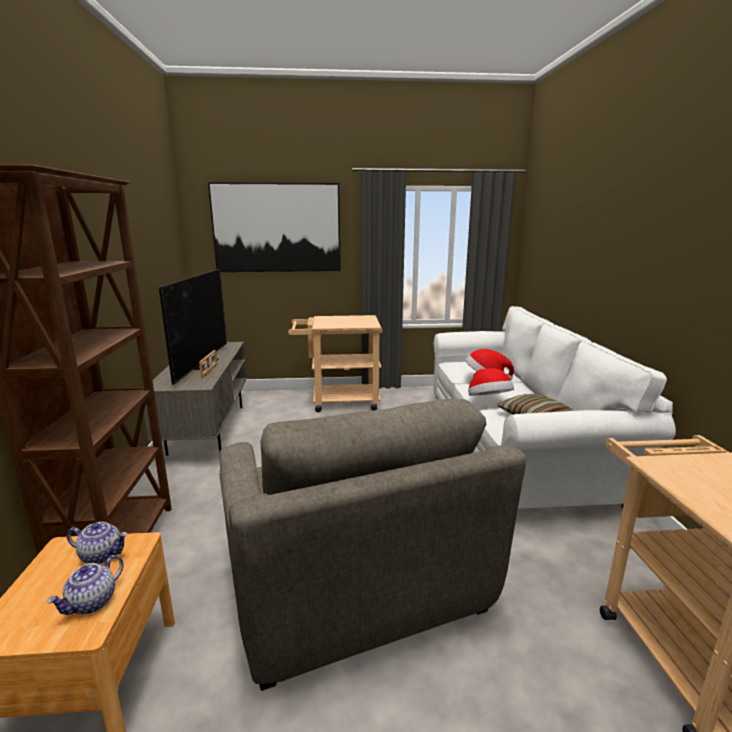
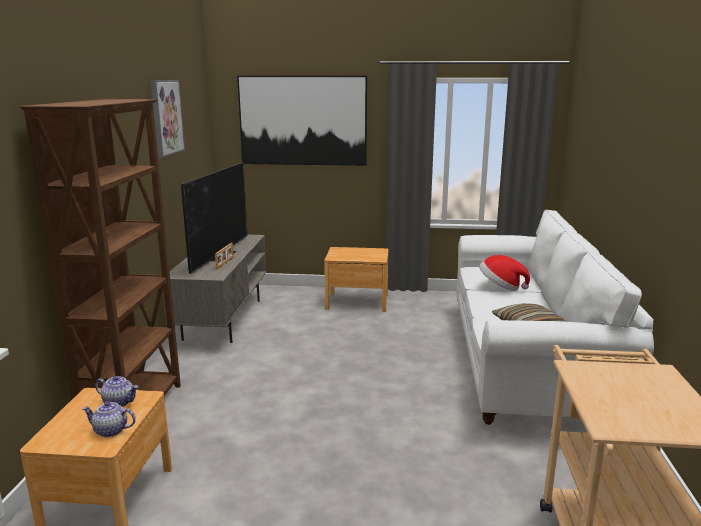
camera: 10 degrees right, 0 degrees up
(92, 603) = (110, 431): teapot -> teapot turned 60 degrees clockwise
(136, 217) = (166, 117): none -> picture
(338, 401) = (357, 301): beige cart -> brown nightstand
(353, 582) = (325, 458): grey armchair -> none
(488, 401) = (492, 308): hat -> none

